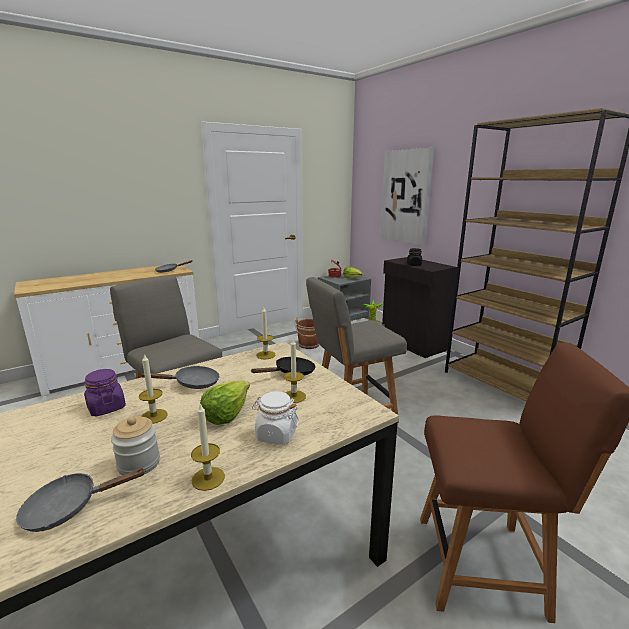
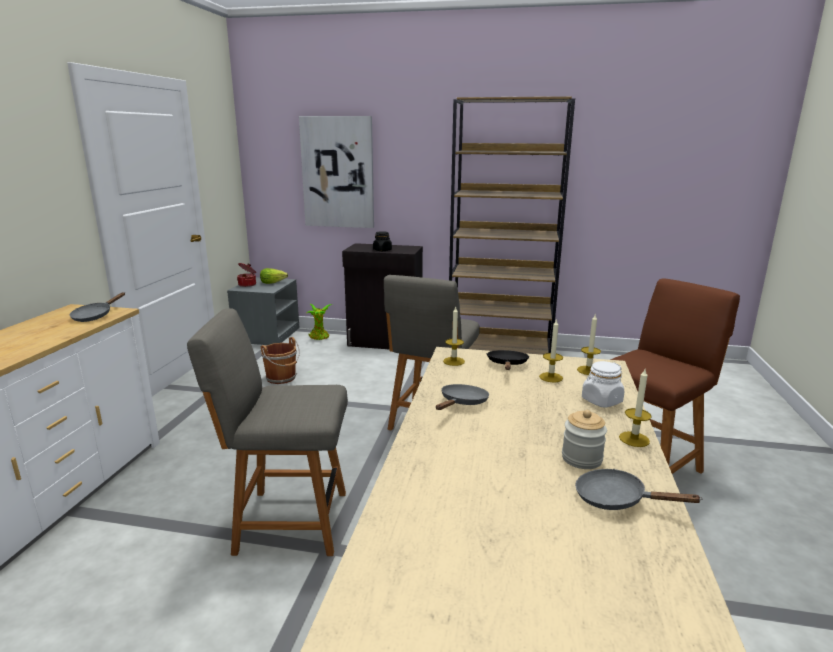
camera: 45 degrees left, 0 degrees up
(69, 507) = (616, 500): grey frying pan -> grey frying pan turned 90 degrees clockwise
(106, 407) = (449, 451): purple jar -> none
(154, 416) = (504, 434): candle -> candle (588, 370)
(226, 414) = (543, 407): lettuce -> none

